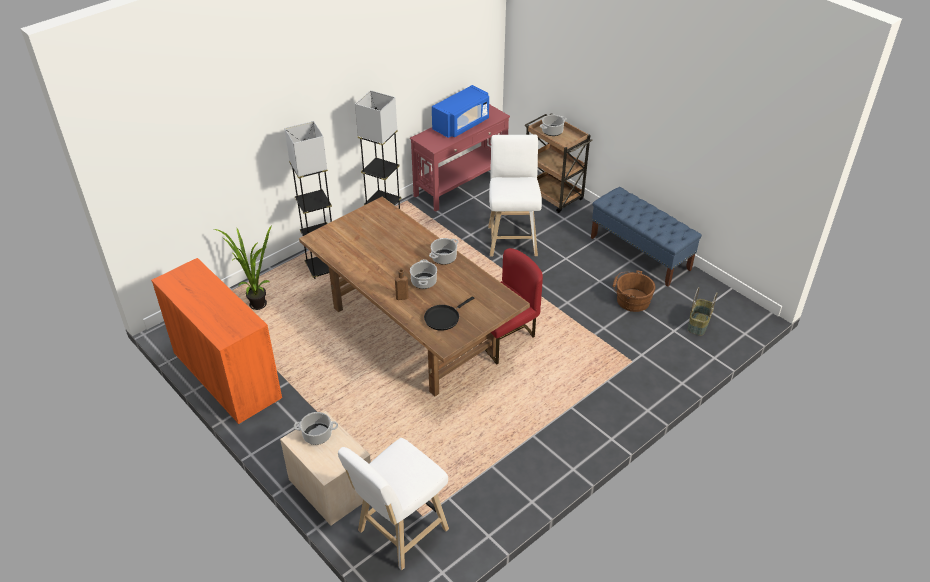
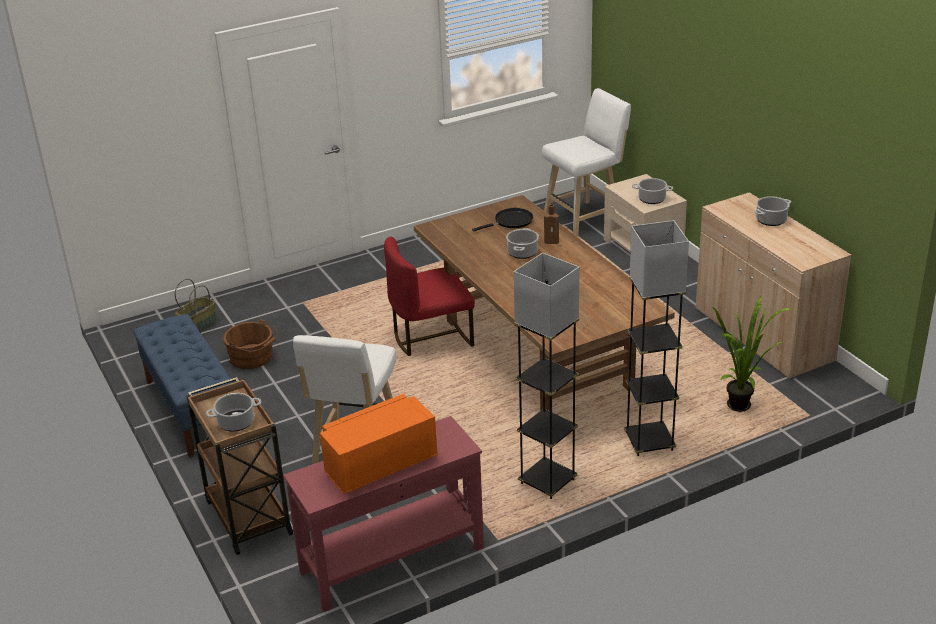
camera: 165 degrees left, 10 degrees down
(227, 376) = (763, 335): orange cabinet -> beige cabinet
(444, 258) = (490, 272): cooking pot -> cooking pot (771, 220)
(462, 125) = (379, 464): blue microwave -> orange microwave

